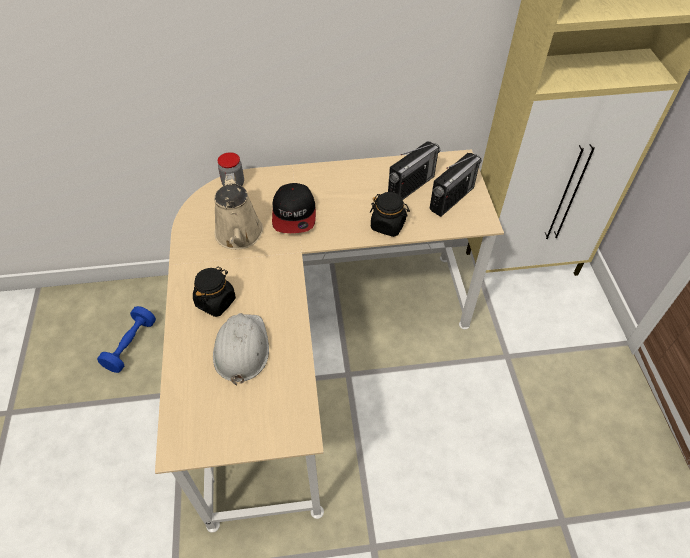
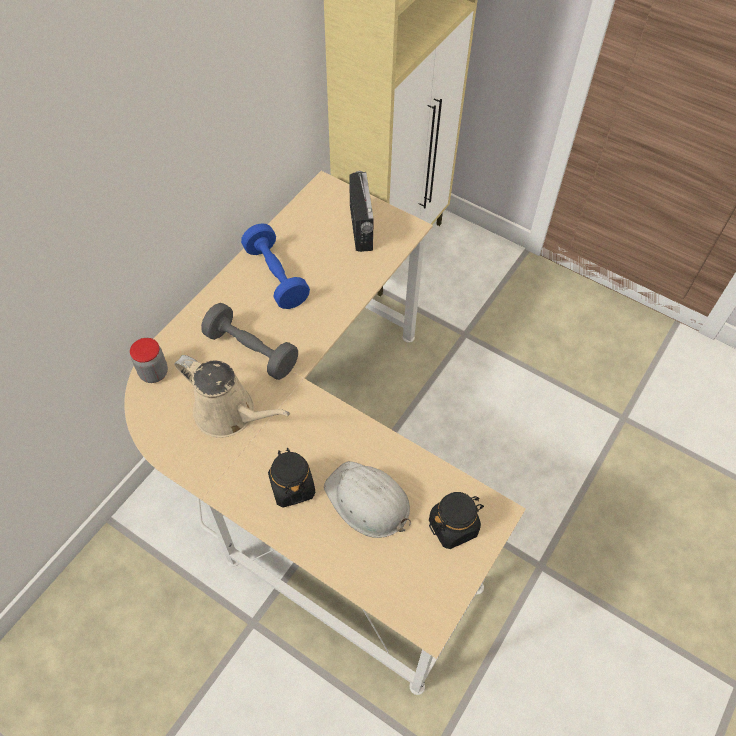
camera: 50 degrees left, 5 degrees up
(131, 345) = (144, 638): blue dumbbell -> blue dumbbell (276, 276)
(294, 214) = (251, 351): cap -> grey dumbbell
(388, 225) = (342, 292): black jar -> black jar (453, 526)
(411, 186) = (316, 243): radio -> none

